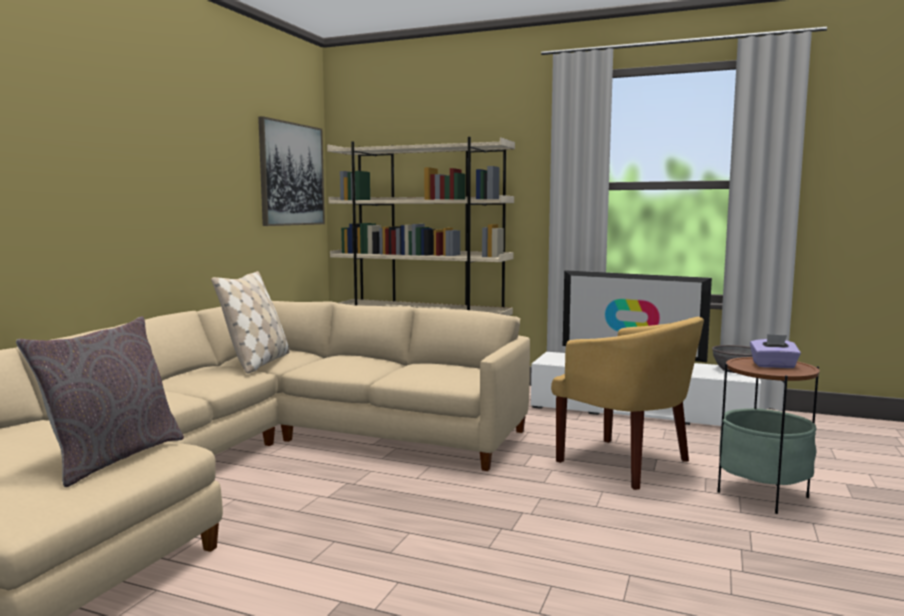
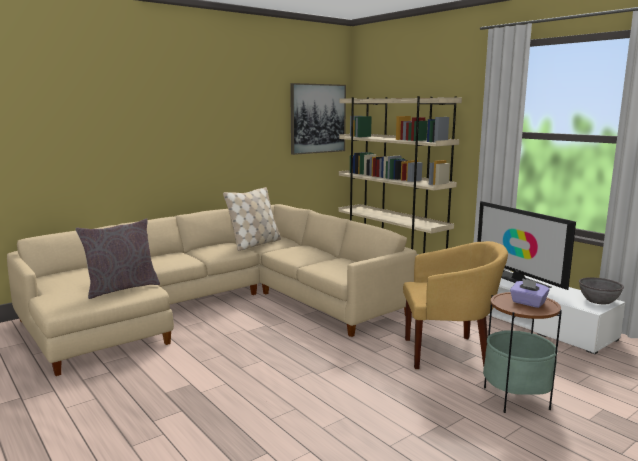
camera: 30 degrees right, 5 degrees up
(627, 463) = (448, 353): yellow armchair -> yellow armchair turned 75 degrees counterclockwise

